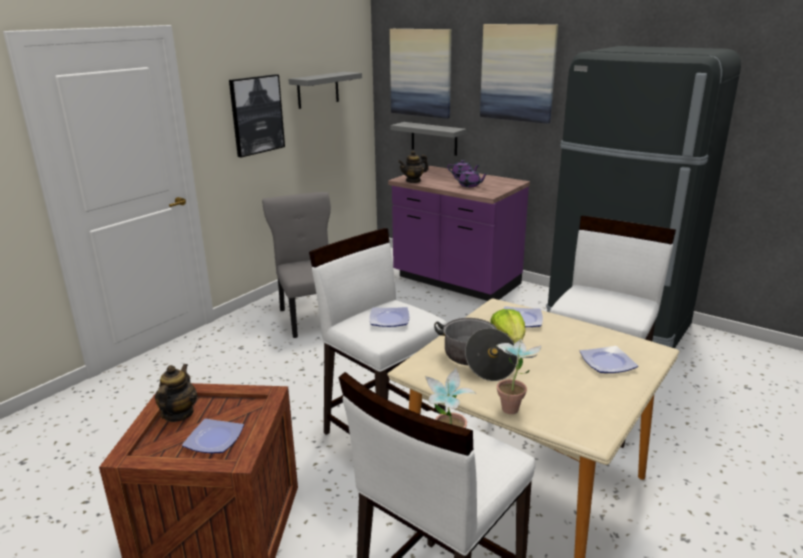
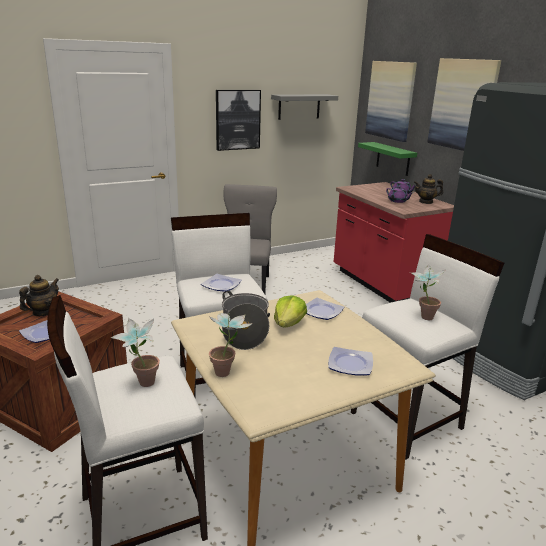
camera: 25 degrees right, 0 degrees up
(413, 181) = (355, 190): teapot -> teapot (426, 202)
(434, 138) = (393, 159): grey shelf -> green shelf
(456, 282) = (382, 285): purple counter -> red counter
(609, 300) = (422, 317): none -> potted plant

